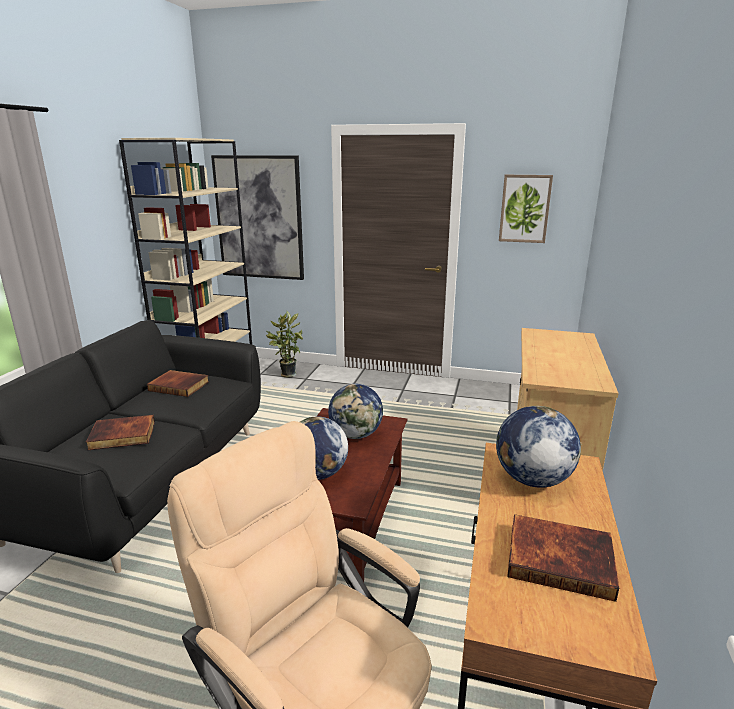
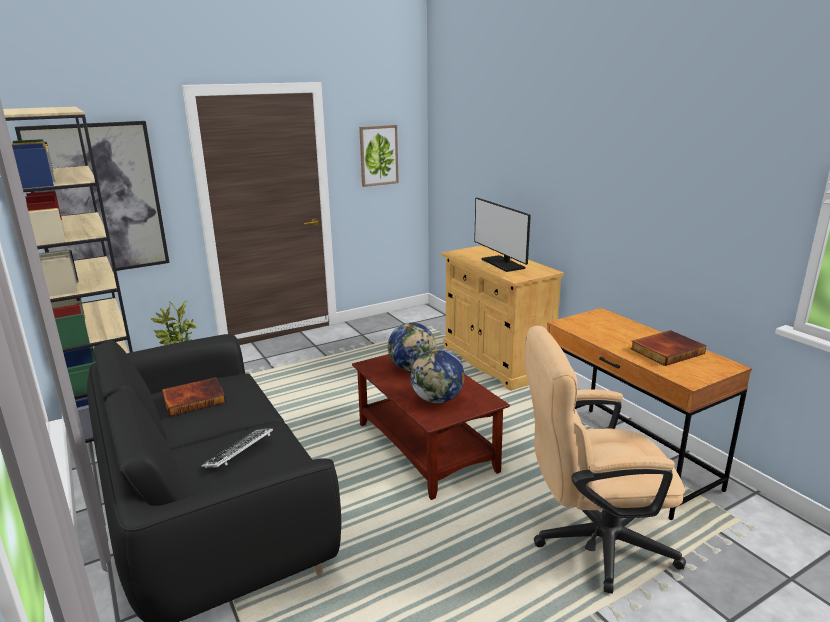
camera: 45 degrees left, 0 degrees up
(122, 436) = (239, 452): book -> keyboard
(532, 479) = (599, 328): globe -> none
(560, 359) = (502, 264): none -> monitor

